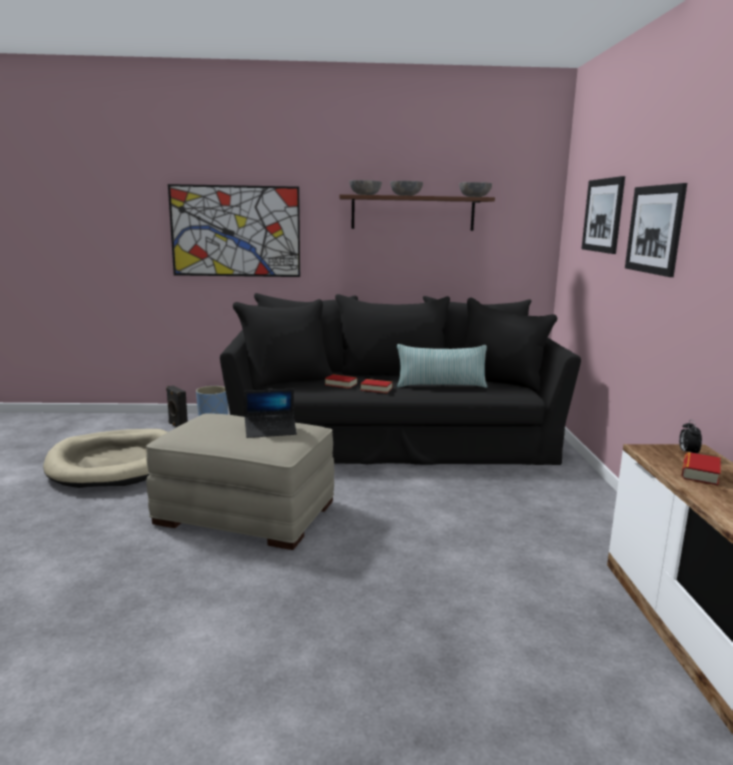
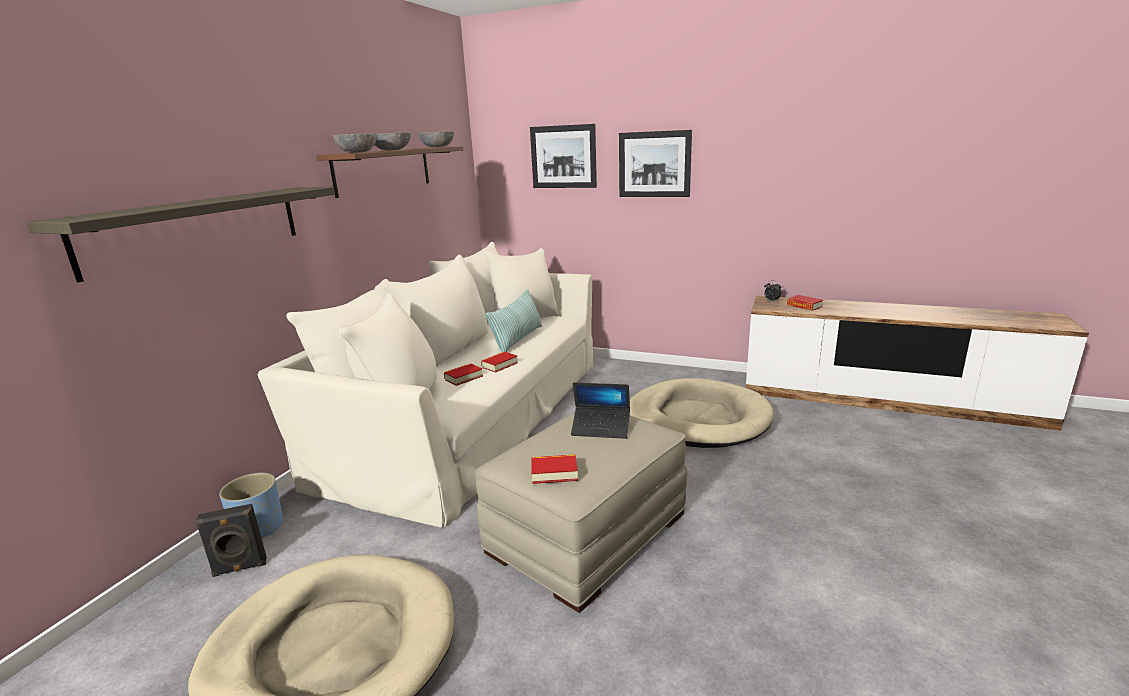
camera: 65 degrees left, 5 degrees up
(193, 426) = (554, 473): none -> book
(235, 231) = (197, 228): picture -> shelf
(270, 431) = (601, 428): laptop -> laptop turned 90 degrees clockwise
(394, 438) = (473, 416): black sofa -> beige sofa
(492, 538) = (697, 419): none -> beige dog bed

